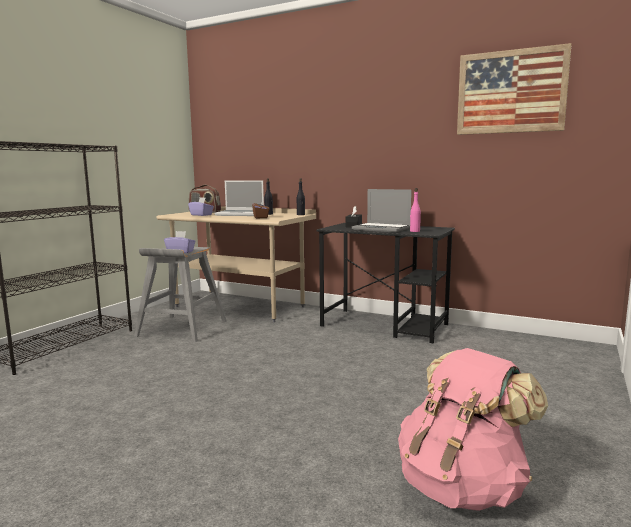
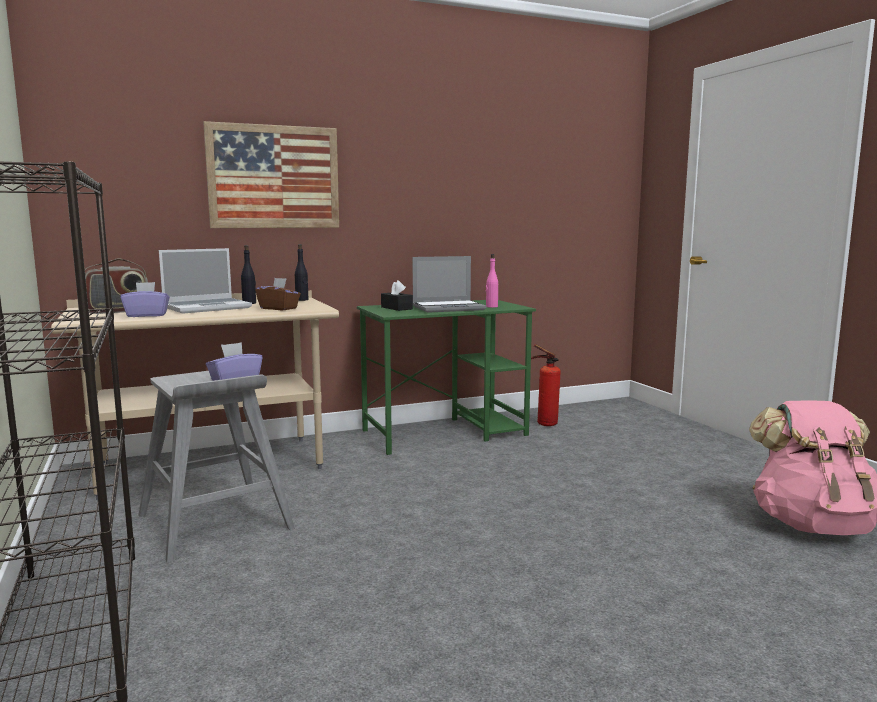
camera: 50 degrees left, 0 degrees up
(385, 325) = (446, 433): black desk -> green desk
(467, 340) = (544, 424): none -> fire extinguisher
(511, 92) = (543, 146): picture -> picture (274, 177)

